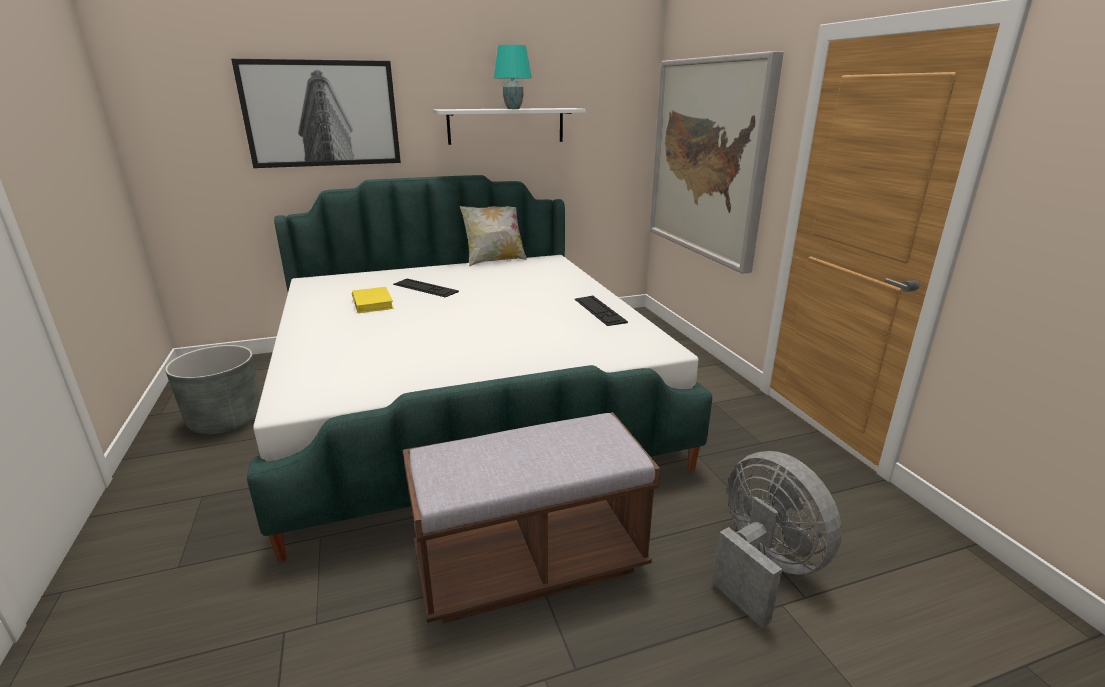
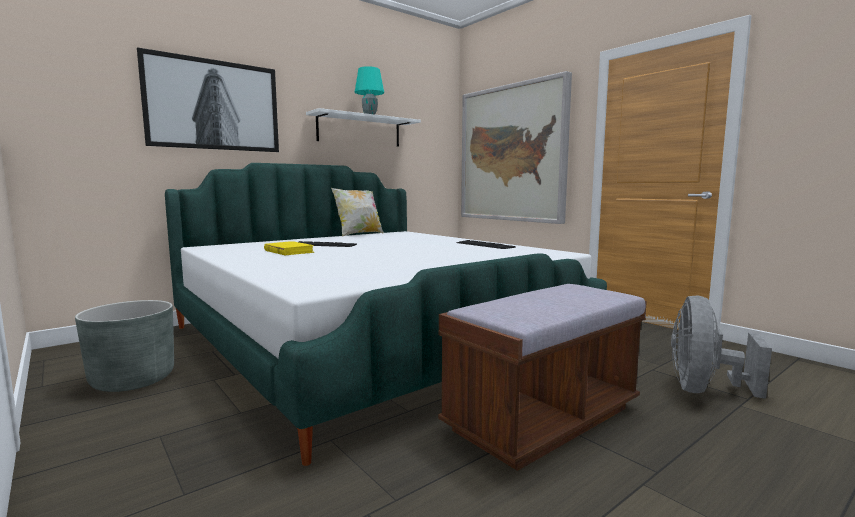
camera: 20 degrees left, 15 degrees down
(763, 567) = (704, 389): grey fan -> grey fan turned 105 degrees counterclockwise

